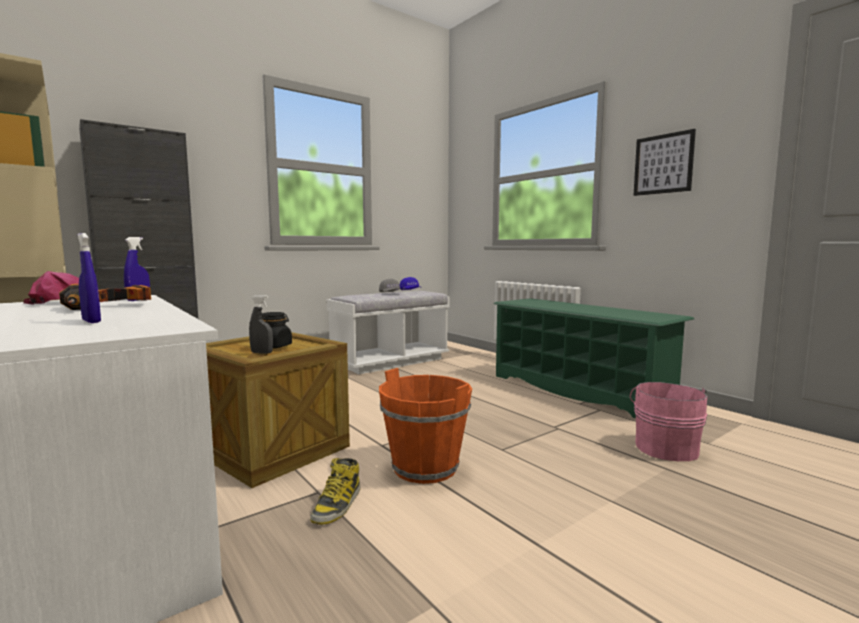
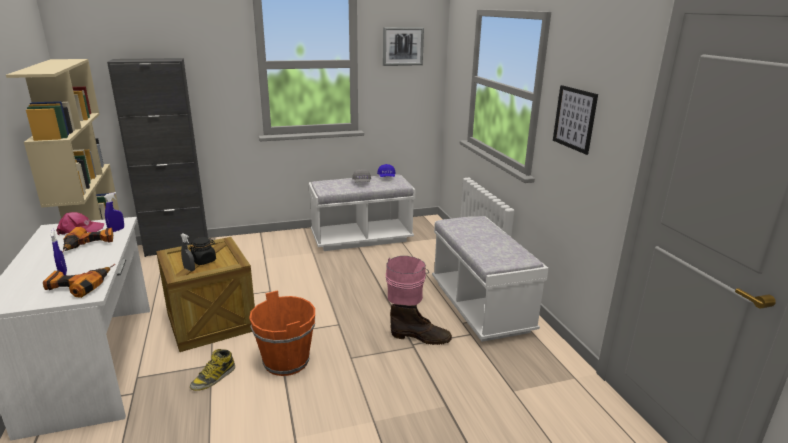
camera: 20 degrees right, 15 degrees up
(143, 324) = (79, 285): none -> power drill
(411, 160) = (402, 46): none -> picture
(555, 420) = (421, 337): none -> brown boot
(578, 390) = (480, 307): green shoe rack -> white bench
(665, 447) = (472, 386): pink bucket -> pink bucket (406, 296)

